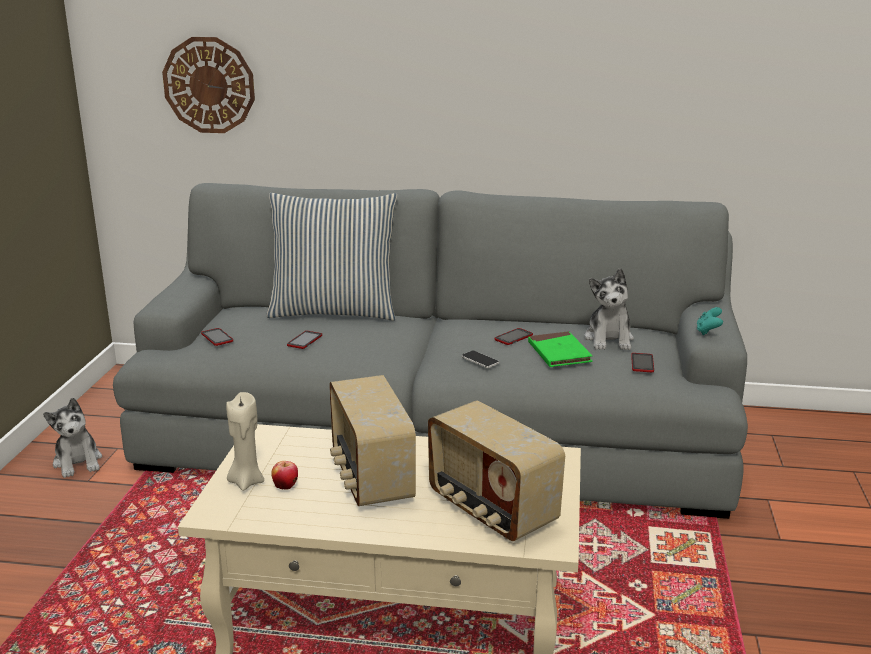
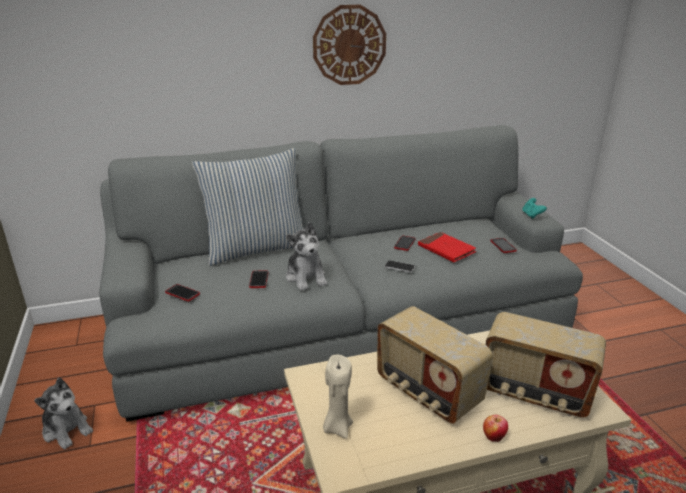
camera: 25 degrees left, 5 degrees up
(209, 85) = (102, 72): wall clock -> wall clock (349, 45)
(285, 487) = (373, 422): apple -> apple (493, 437)
(559, 353) = (446, 249): green book -> red book
(609, 339) = (464, 232): plush toy -> plush toy (306, 277)

